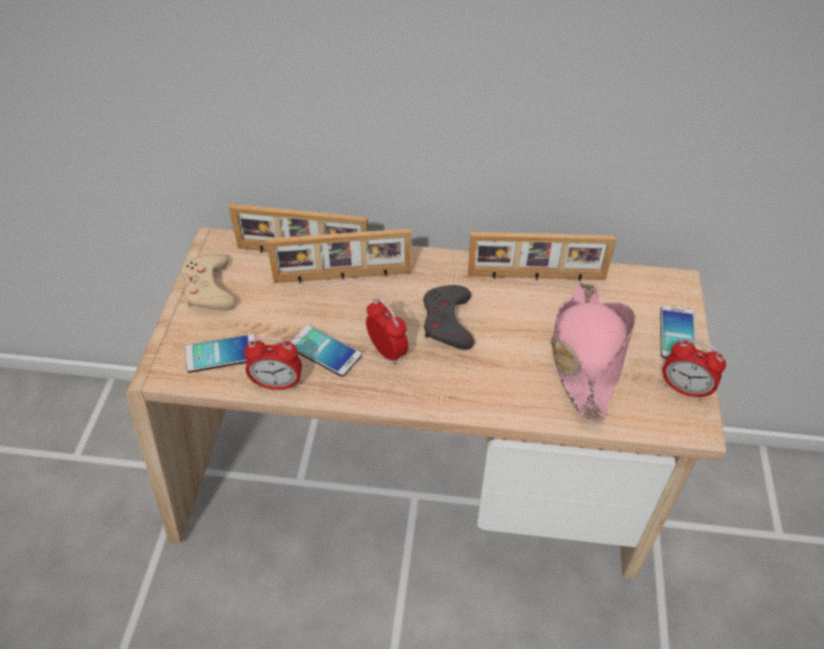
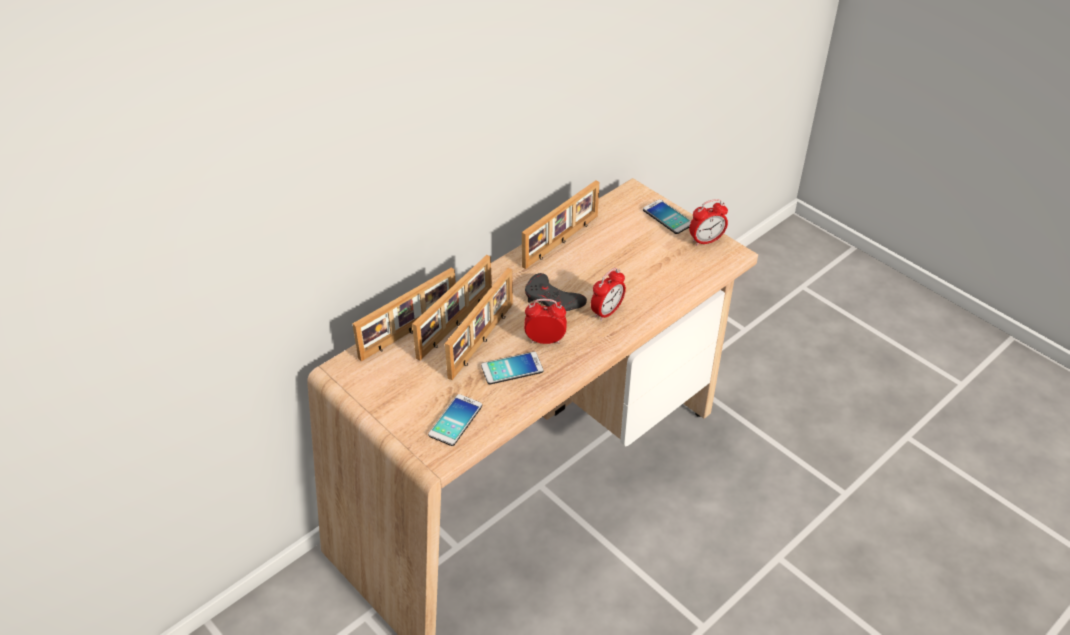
camera: 50 degrees left, 5 degrees down
(209, 288) = (384, 396): beige game controller -> none
(277, 384) = (514, 406): alarm clock -> alarm clock (607, 312)
(341, 307) = (483, 340): none -> picture frame
(586, 355) = (643, 260): pink hat -> none

